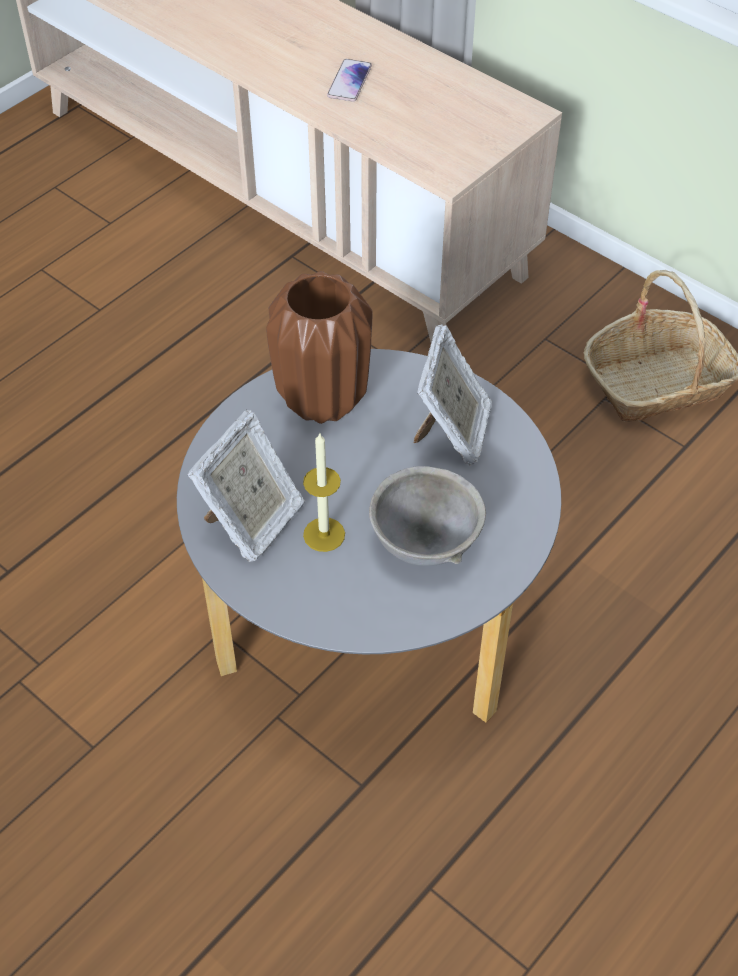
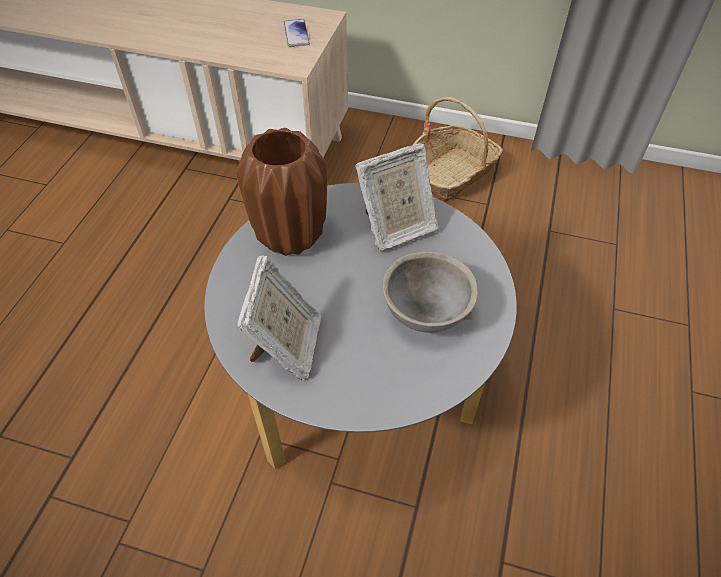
camera: 25 degrees left, 0 degrees up
(324, 534) = (348, 336): candle -> none
(349, 81) = (195, 27): phone -> phone (296, 34)
(452, 433) = (396, 228): picture frame -> picture frame turned 75 degrees clockwise

